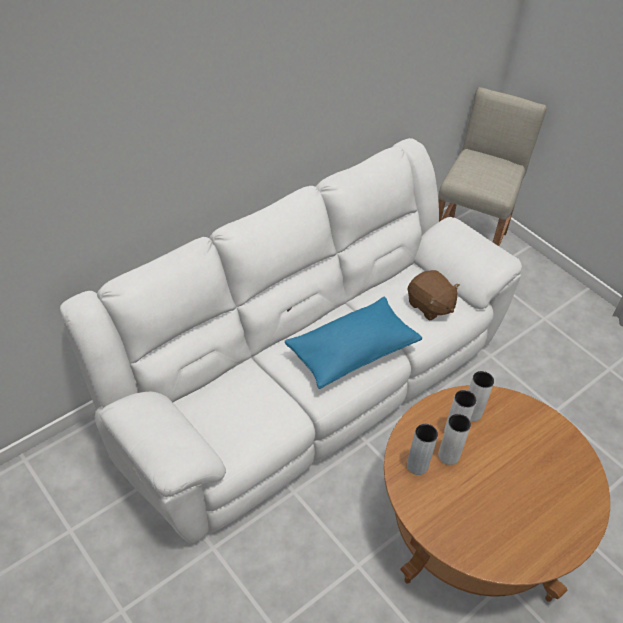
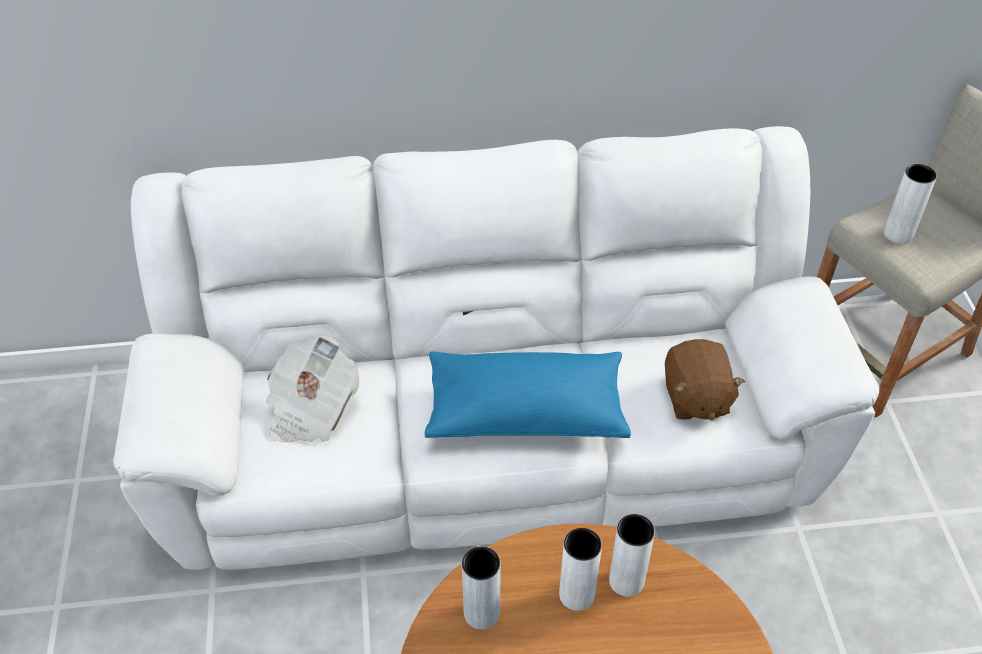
camera: 35 degrees right, 0 degrees up
(233, 405) = (311, 409): none -> newspaper
(448, 455) = (539, 624): white vase -> white vase (898, 234)

